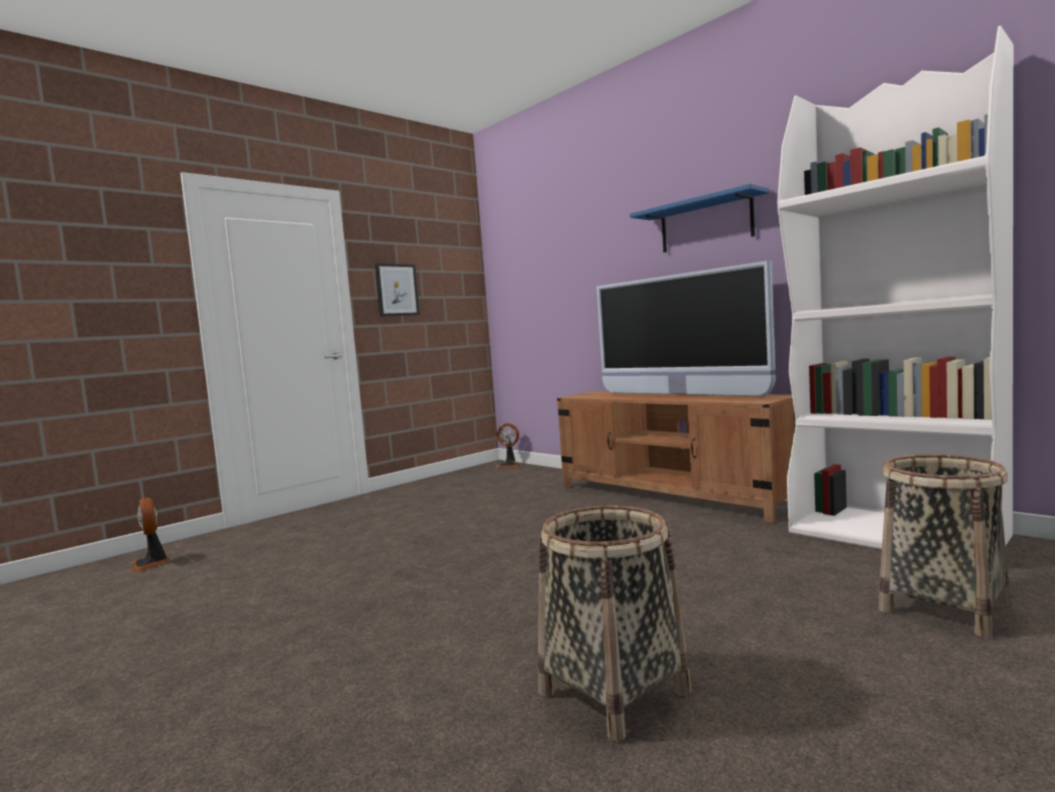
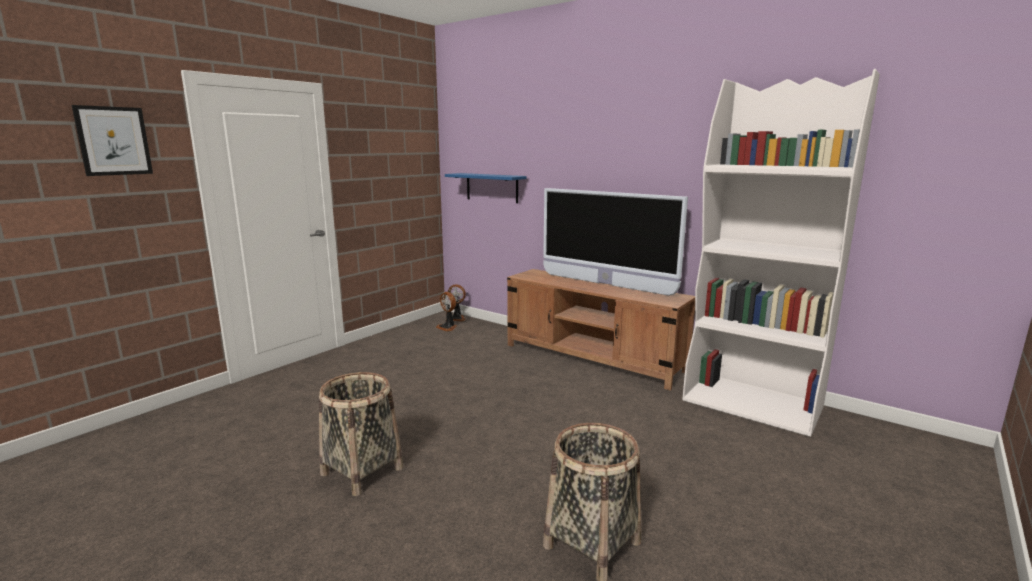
camera: 10 degrees left, 10 degrees up
(151, 564) = (181, 424): fan -> fan (447, 327)
(397, 290) = (369, 172): picture -> picture (113, 141)
(705, 224) = (638, 154): blue shelf -> blue shelf (492, 187)
(943, 607) = (784, 469): basket -> basket (362, 471)

